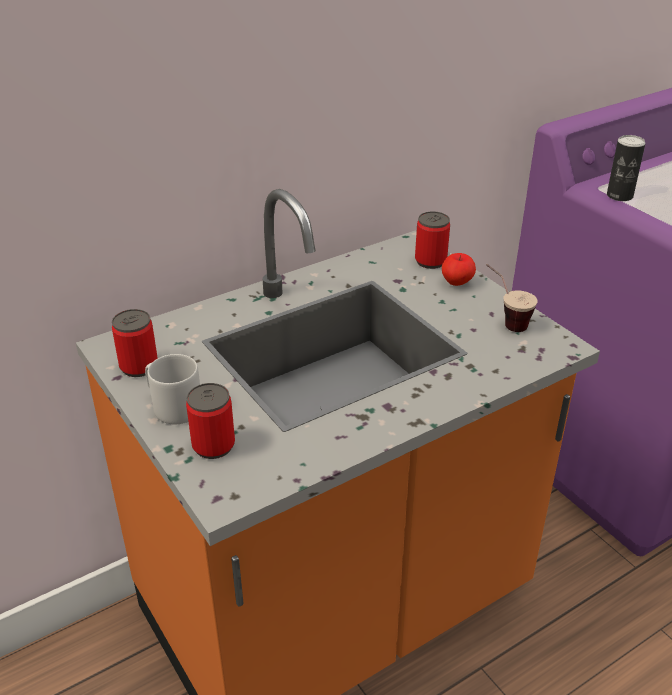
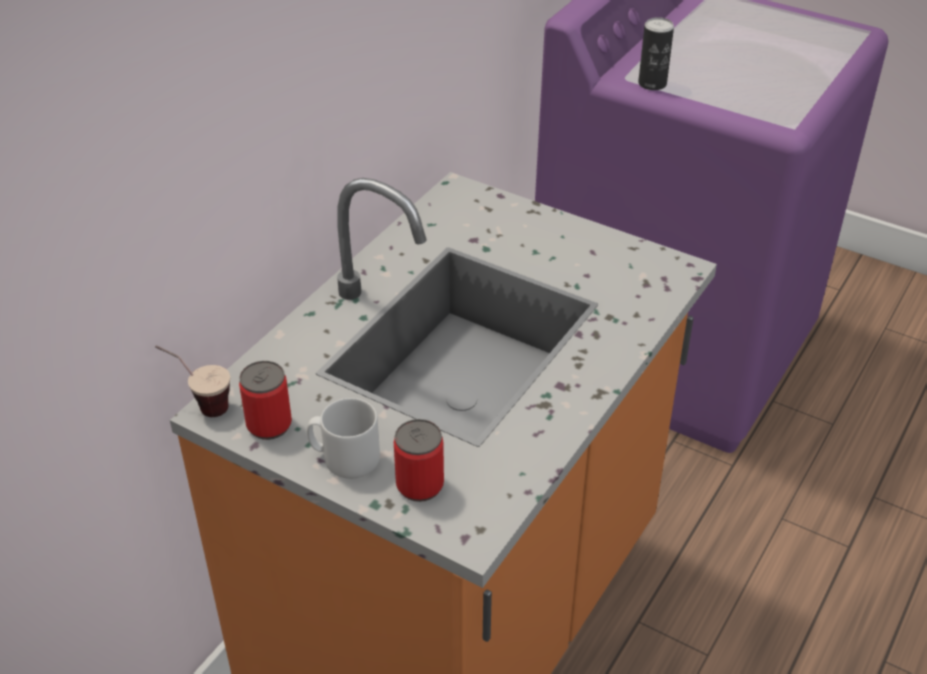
camera: 25 degrees left, 5 degrees up
(430, 261) = (492, 207): can -> none
(456, 283) = (536, 226): apple -> none
(504, 321) = (611, 257): cup -> cup (199, 404)

